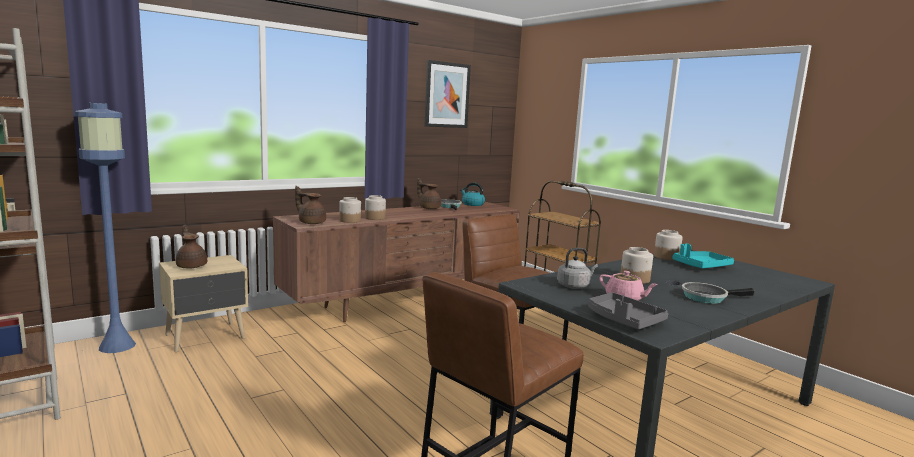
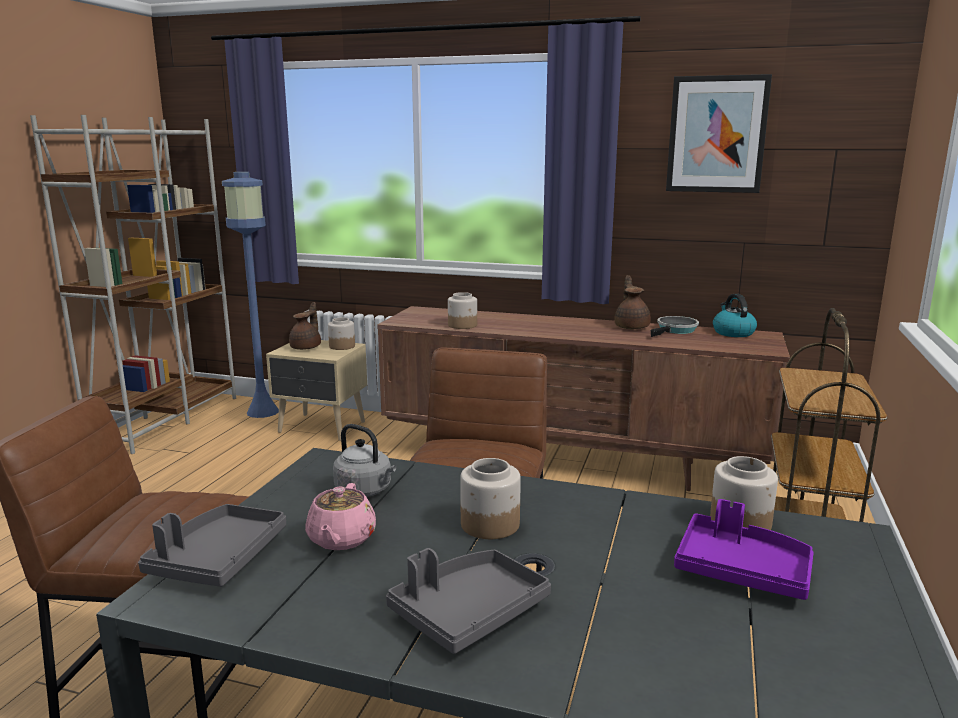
camera: 55 degrees right, 5 degrees up
(311, 223) = (414, 320): brown teapot -> none
(374, 218) = (502, 327): jar -> jar (341, 346)
(701, 266) = (741, 570): turquoise tray -> purple tray
(707, 297) = (468, 612): frying pan -> grey tray

